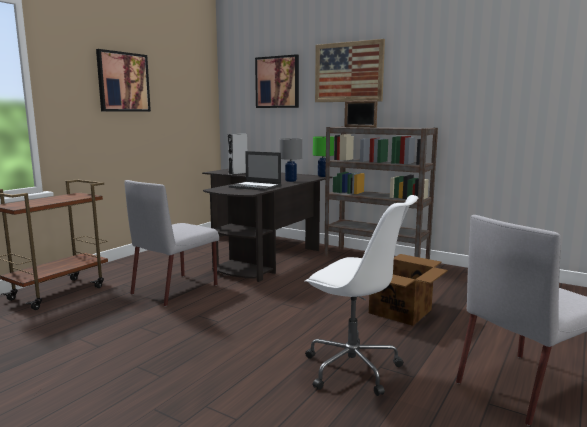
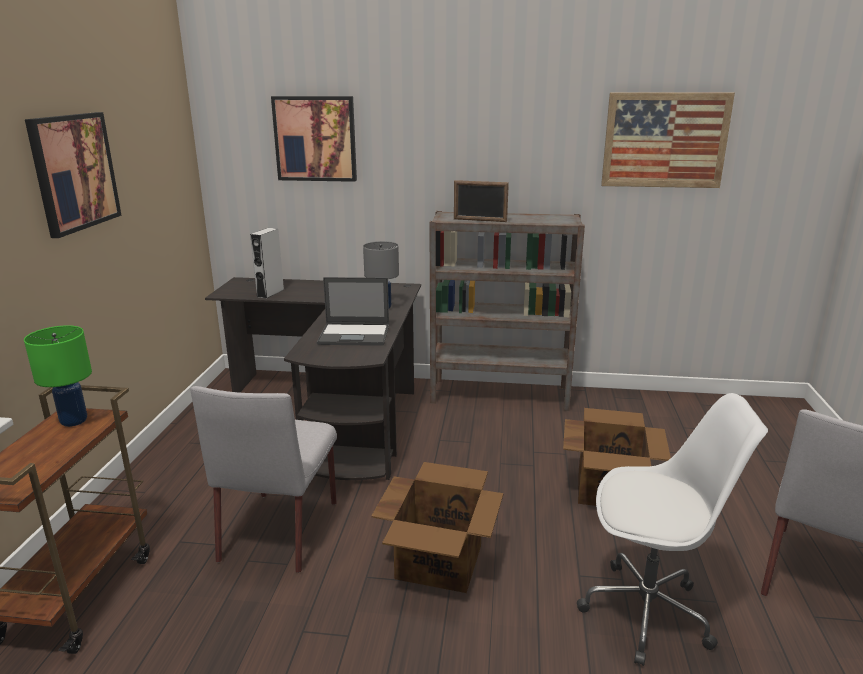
camera: 25 degrees left, 10 degrees up
(246, 318) = (440, 561): none -> cardboard box
(323, 176) = (411, 286): green table lamp -> green table lamp (75, 421)
(348, 72) = (441, 129): picture -> picture (665, 140)

